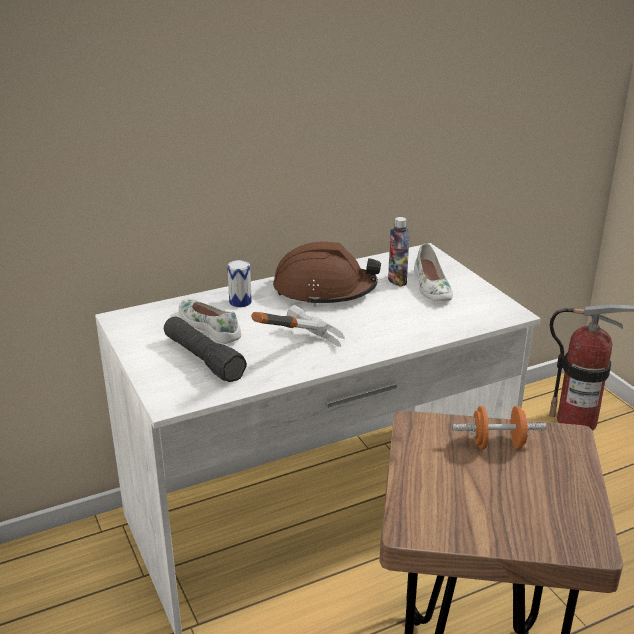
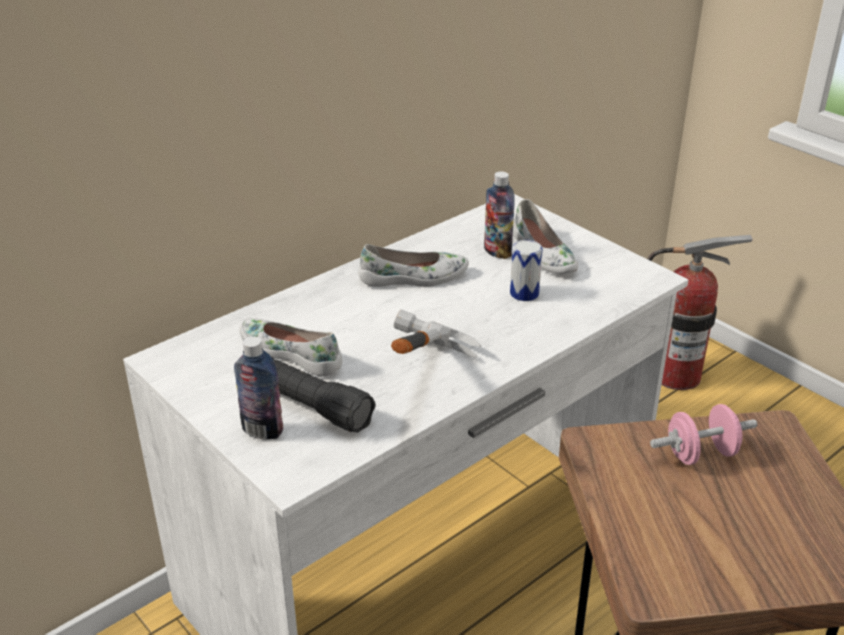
camera: 15 degrees left, 5 degrees up
(165, 371) = (262, 430): none -> bottle
(240, 302) = (314, 311): can -> can (524, 293)
(324, 290) = (414, 278): brown hard hat -> white shoe
(497, 444) = (700, 454): orange dumbbell -> pink dumbbell

